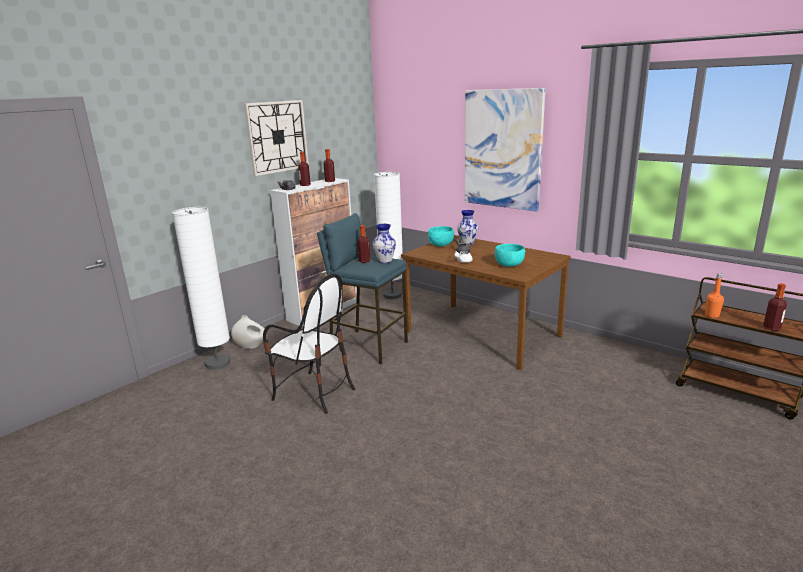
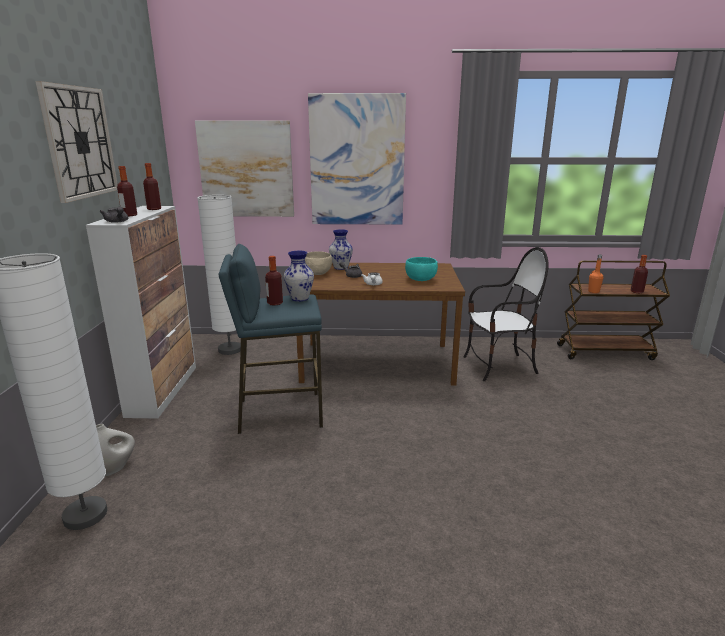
camera: 40 degrees left, 0 degrees up
(314, 393) = (291, 492): chair -> chair (499, 366)
(422, 152) = (246, 169): none -> picture
(441, 244) = (317, 273): turquoise bowl -> beige bowl

